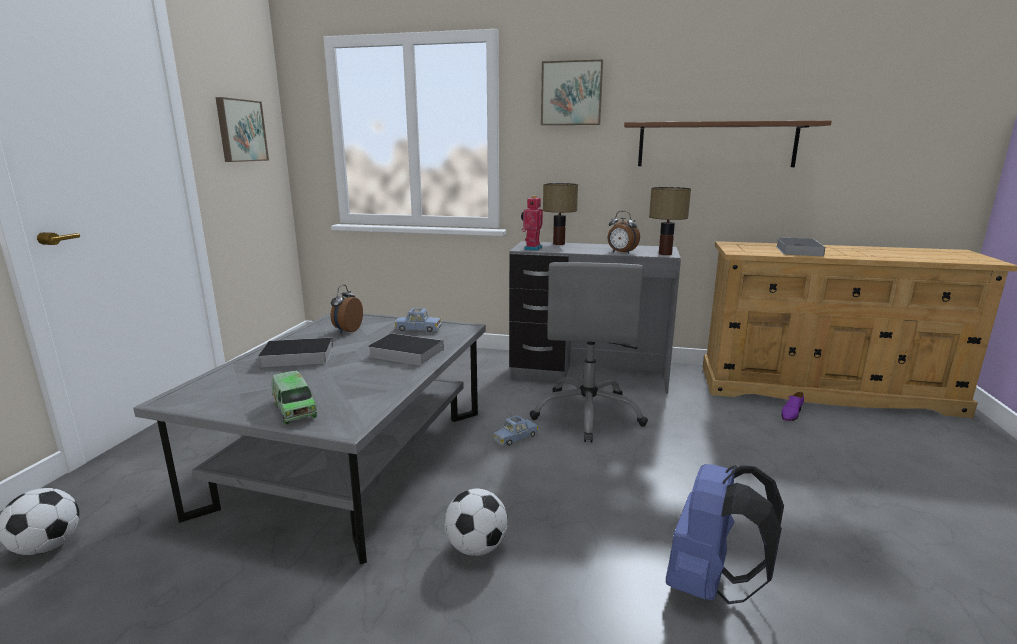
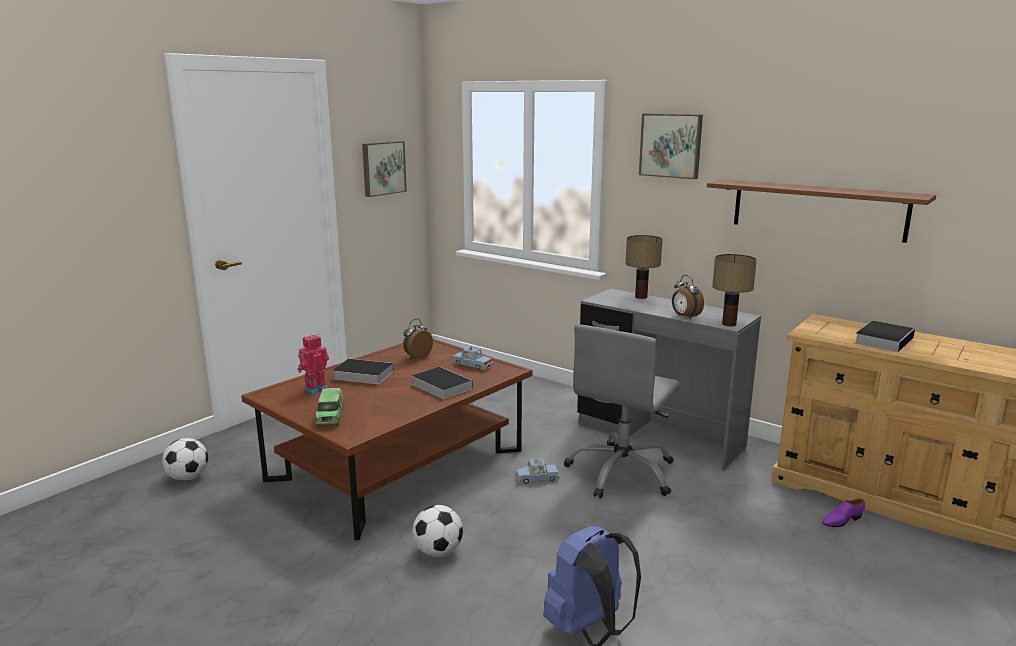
camera: 25 degrees right, 0 degrees up
(352, 459) = (397, 465): grey coffee table -> brown coffee table
(531, 248) = (605, 300): toy robot -> toy robot (315, 389)

